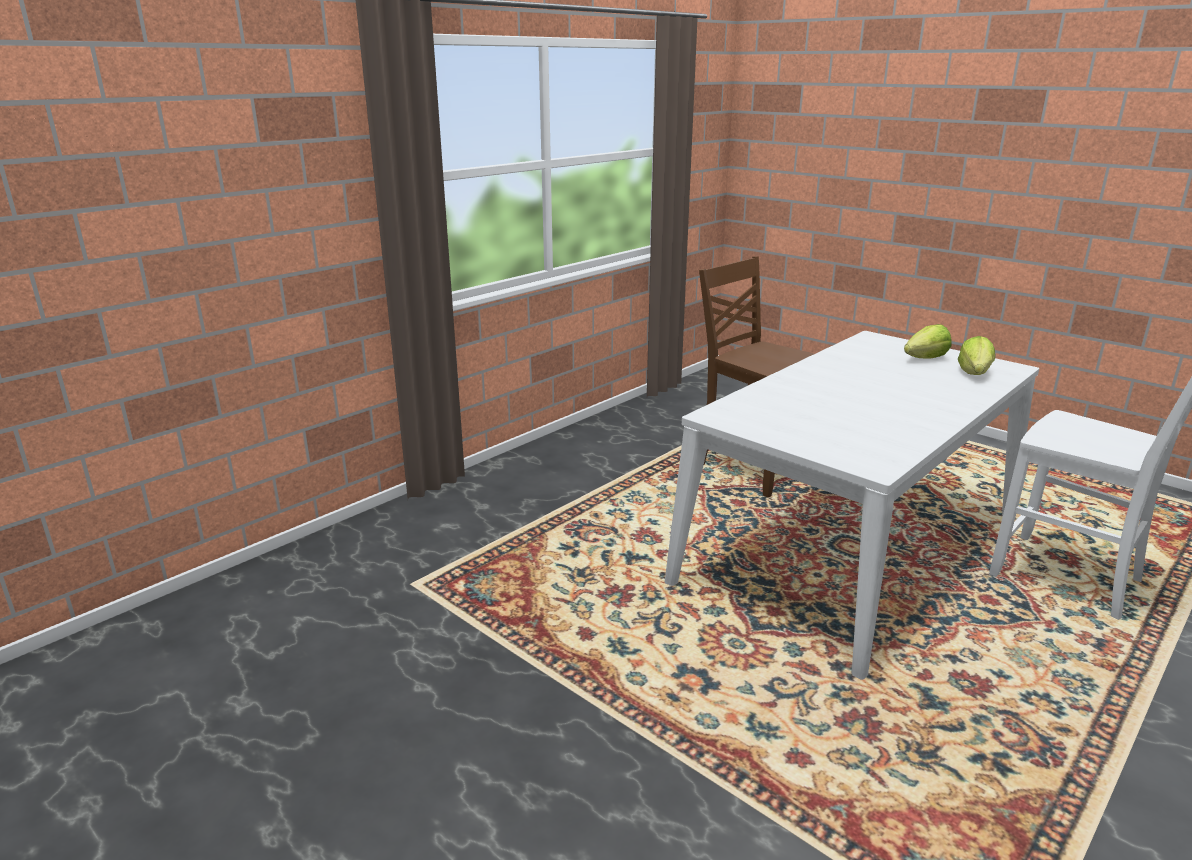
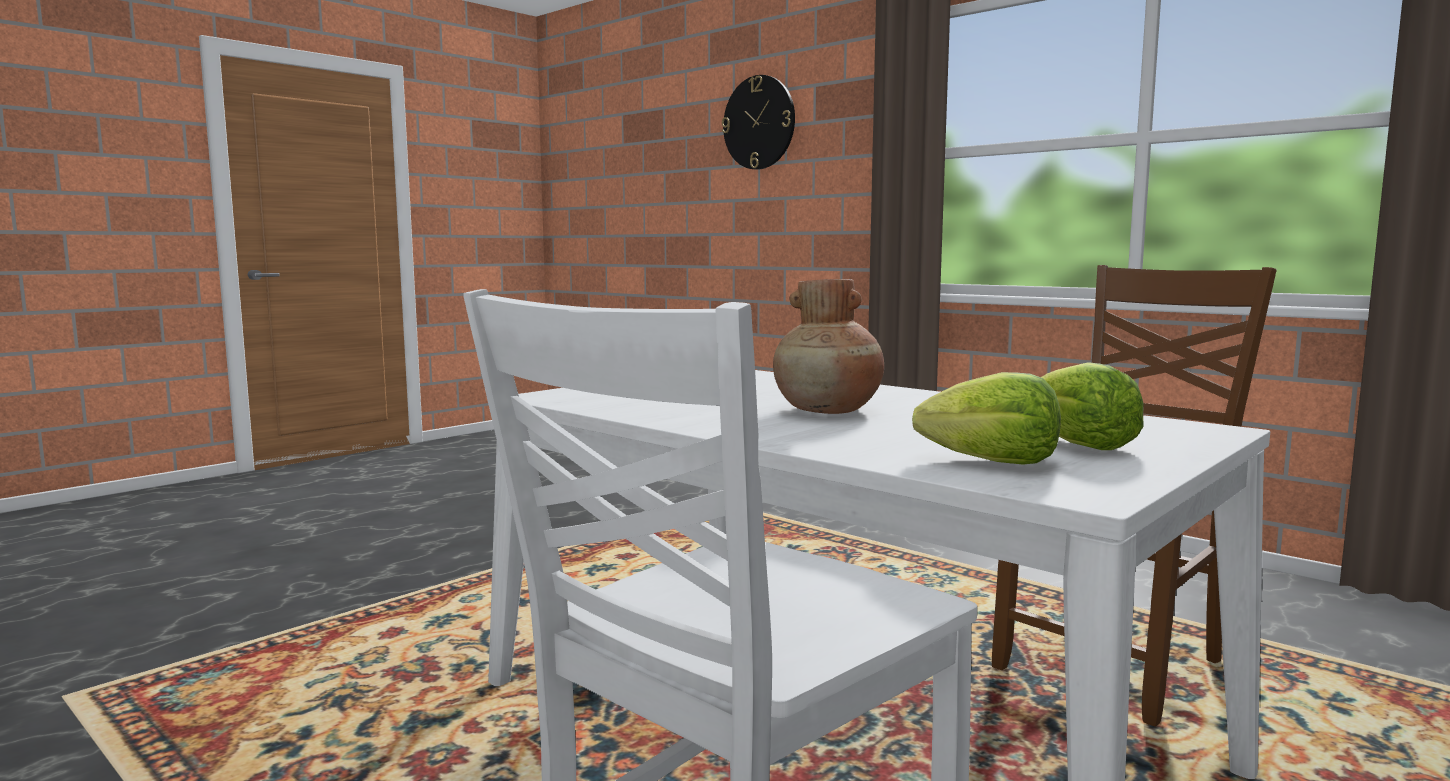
camera: 90 degrees right, 15 degrees down
(172, 142) = (759, 122): none -> wall clock
(875, 392) = (828, 411): none -> brown vase

